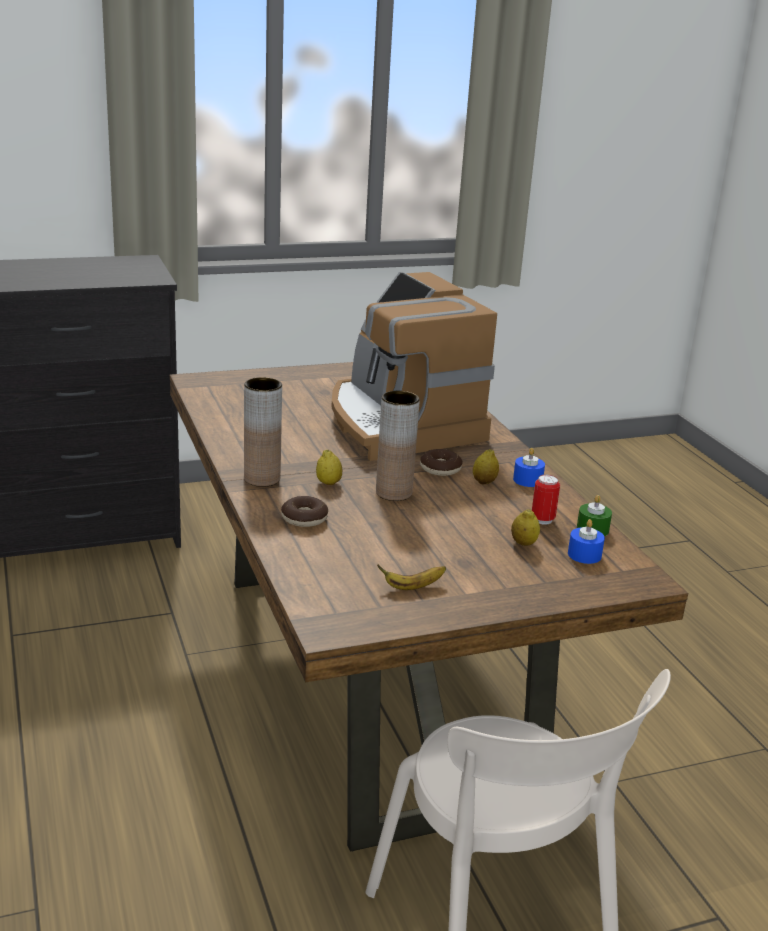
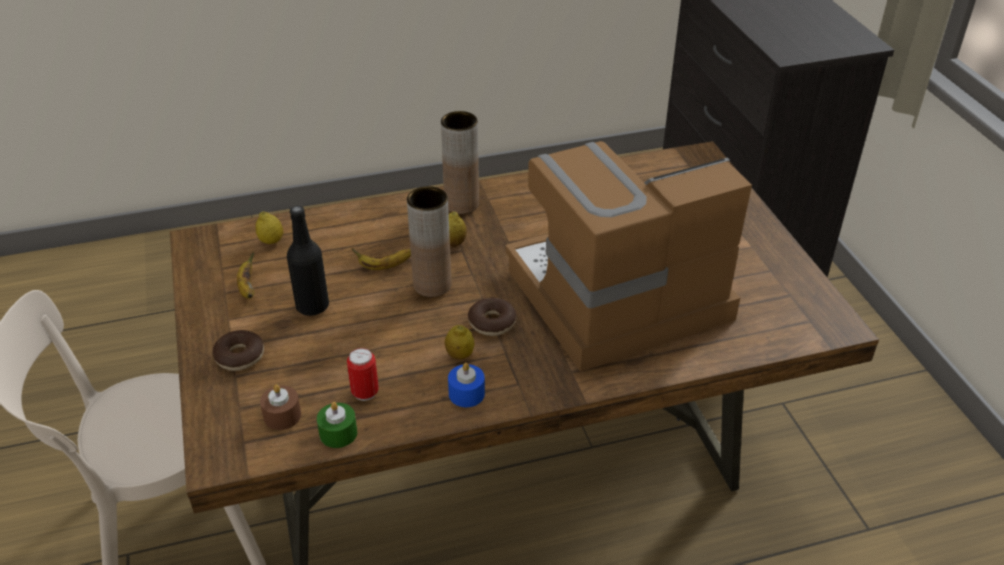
camera: 95 degrees right, 15 degrees up
(304, 519) = (380, 229): donut -> donut (239, 356)
(368, 515) = (384, 266): none -> banana
(435, 549) = (312, 306): none -> black bottle
(523, 543) = (314, 370): lemon -> lemon (271, 241)
(584, 555) = (282, 415): blue candle -> brown candle

